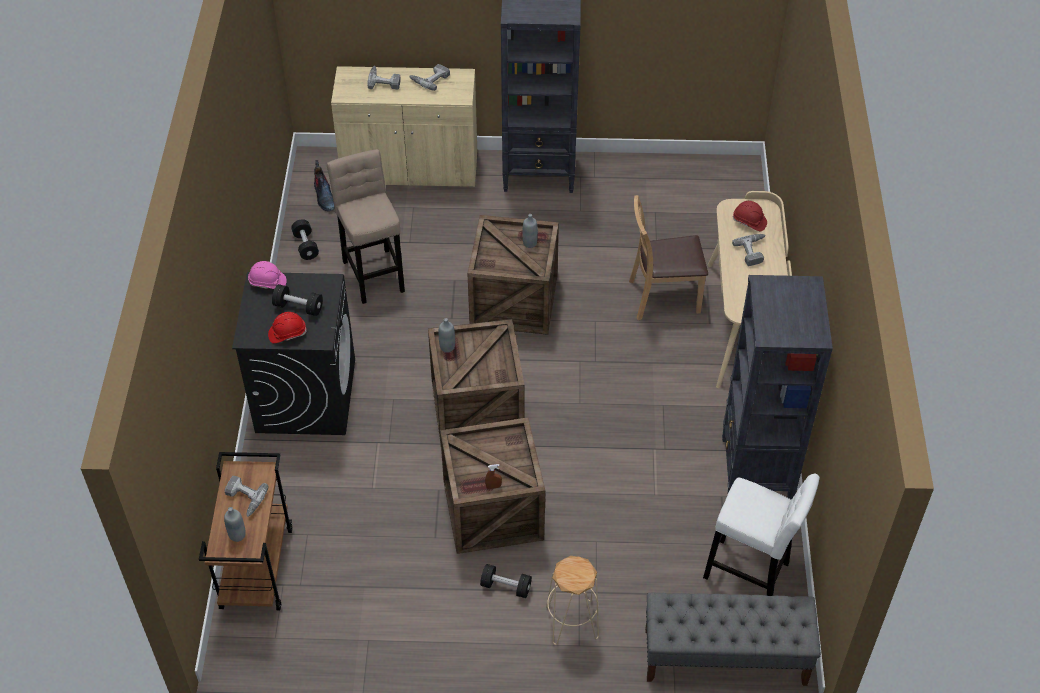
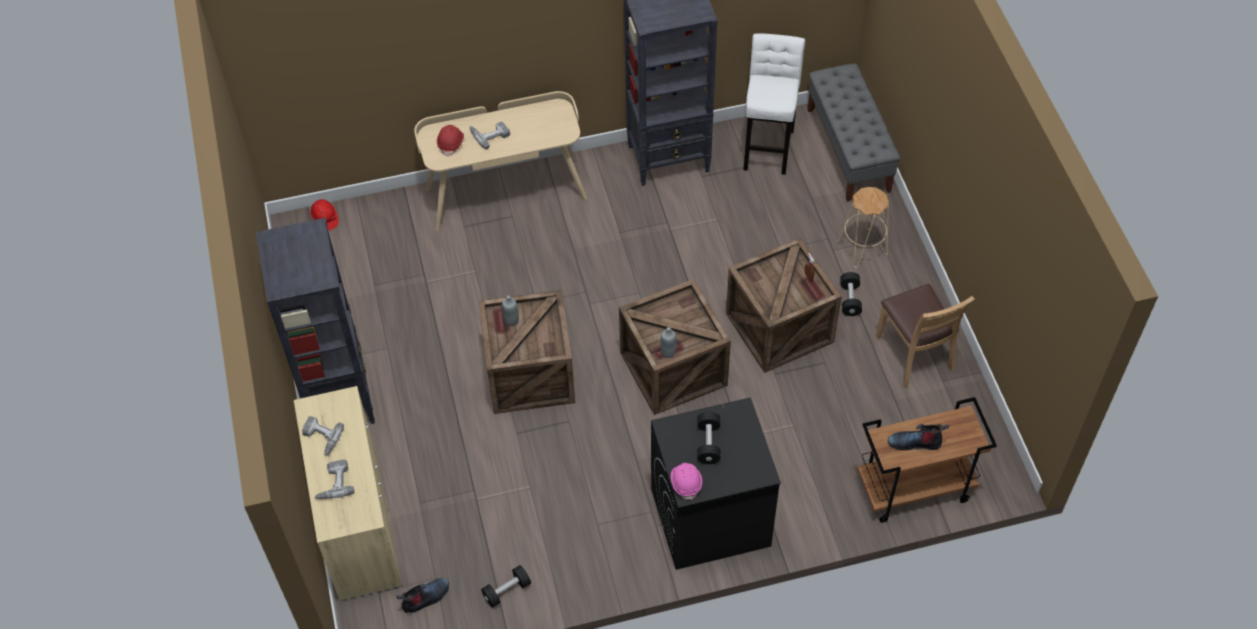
camera: 105 degrees left, 5 degrees up
(237, 535) = (953, 433): grey bottle -> none
(244, 499) = (915, 442): power drill -> boot
(287, 333) = (745, 441): red hard hat -> red hard hat (325, 219)
(373, 273) = (528, 510): beige stool -> none
(663, 297) = (489, 256): brown chair -> brown chair (914, 354)

